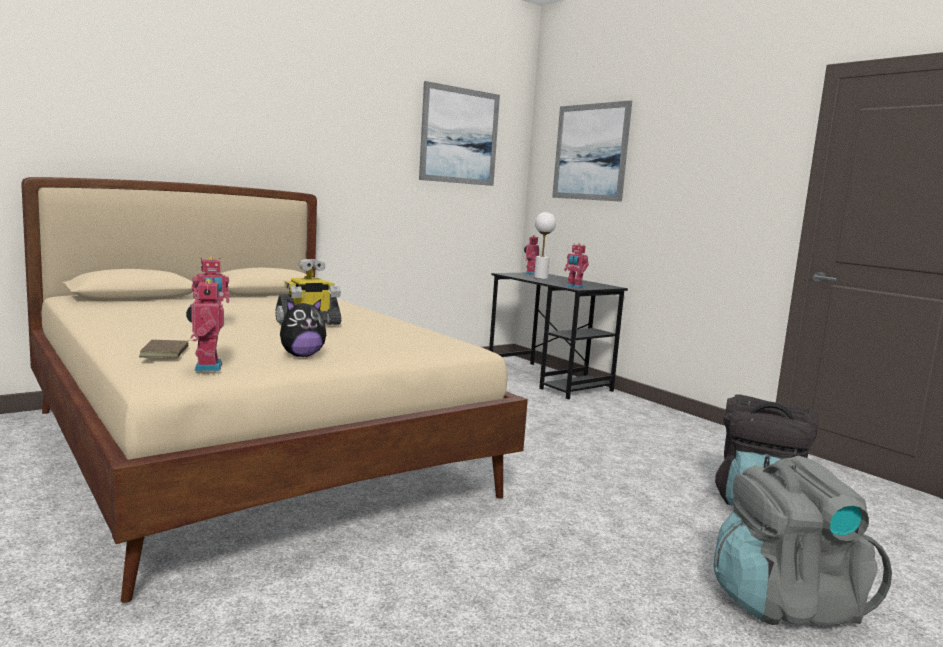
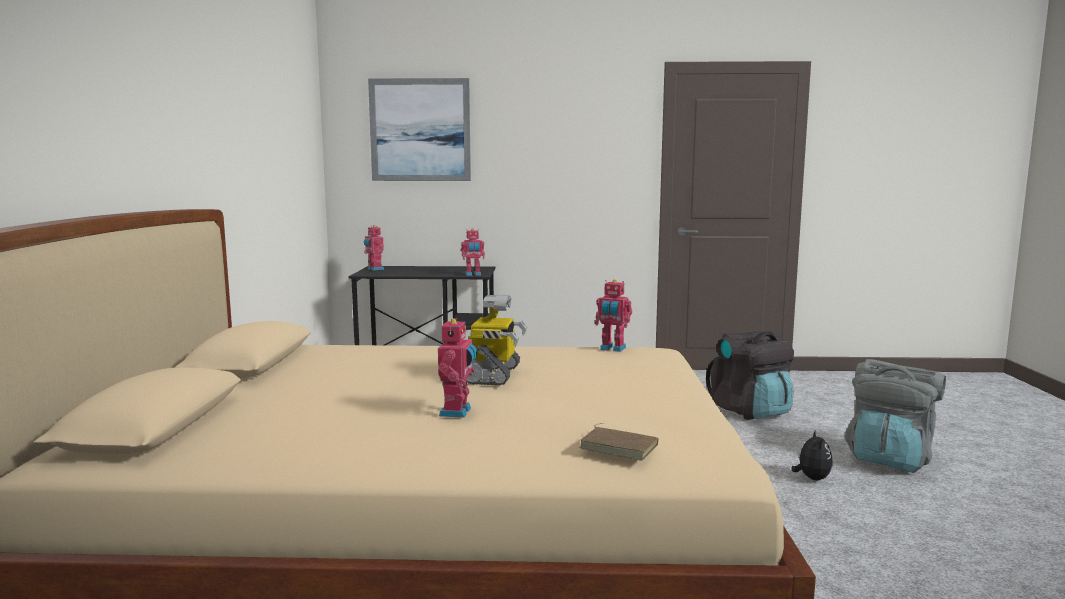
camera: 50 degrees left, 0 degrees up
(205, 367) = (692, 441): toy robot -> toy robot (612, 349)
(301, 356) = (650, 402): plush toy -> plush toy (811, 478)
(459, 136) = (285, 114): picture -> none
(540, 278) = (406, 271): white table lamp -> none

